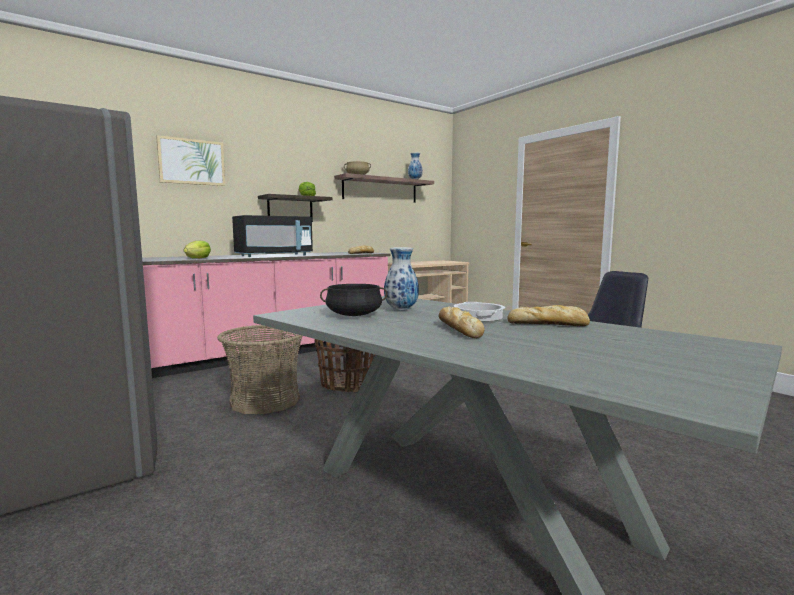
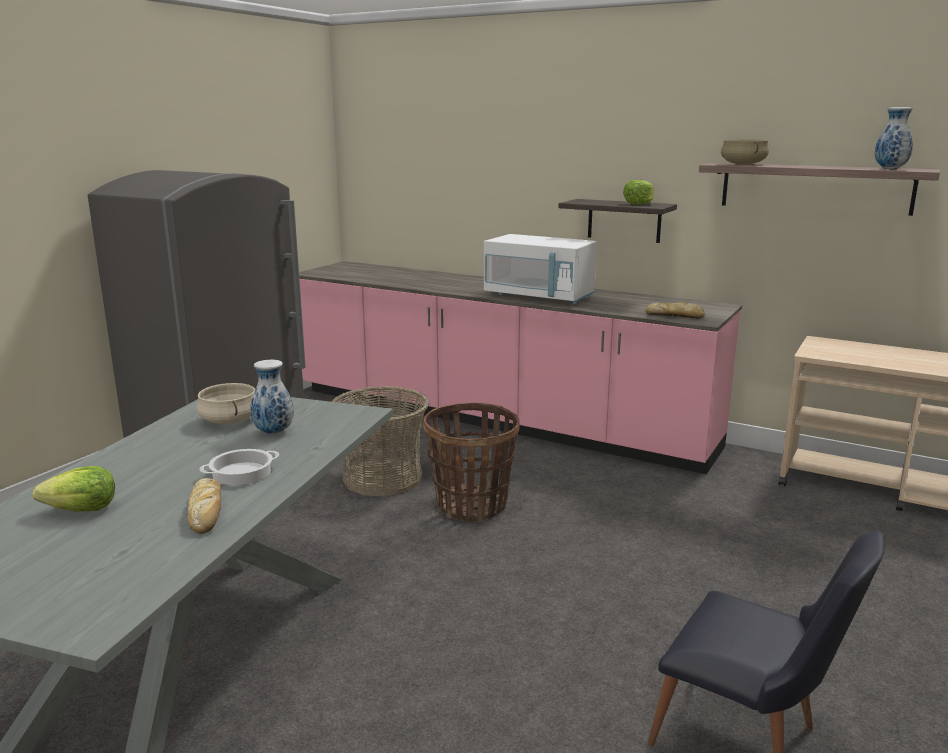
camera: 65 degrees right, 10 degrees up
(192, 162) = (498, 154): picture -> none
(197, 258) = (444, 288): lettuce -> lettuce (82, 509)
(274, 255) = (539, 297): black microwave -> white microwave
(354, 315) = (229, 420): black cooking pot -> beige cooking pot
(458, 329) = (164, 472): bread -> none

